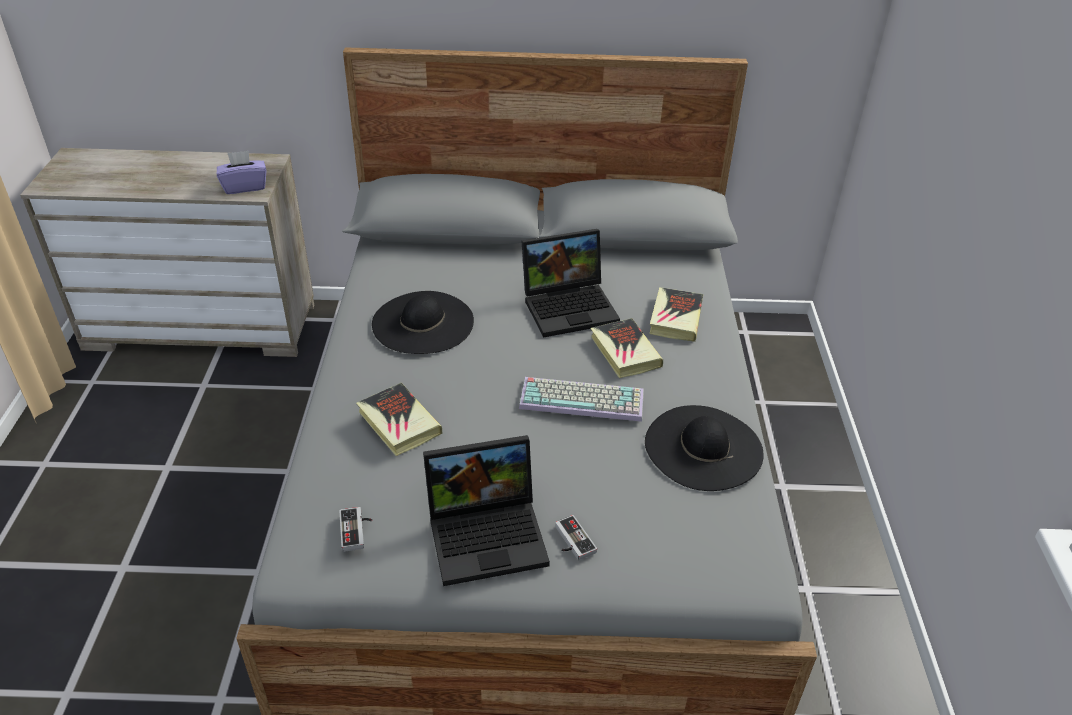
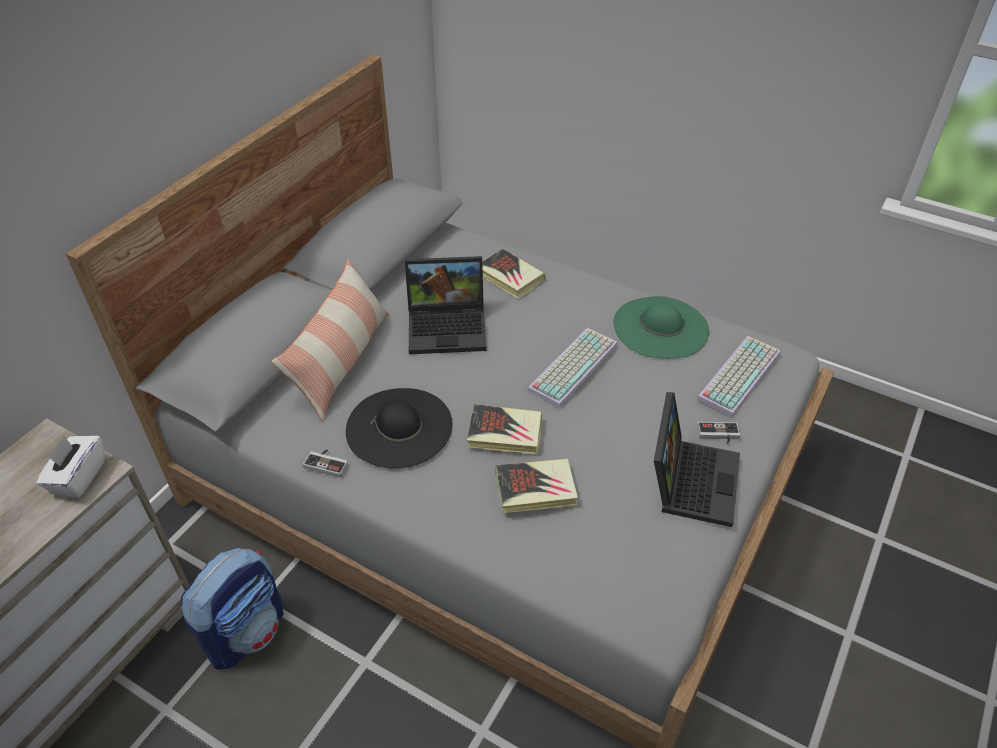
camera: 60 degrees left, 5 degrees up
(244, 186) = (78, 477): purple tissue box -> white tissue box
(284, 393) = (246, 631): none -> backpack
(357, 530) = (650, 562): game controller -> game controller (328, 463)
(477, 266) = (341, 361): none -> pillow
(570, 306) = (449, 326): laptop -> laptop turned 75 degrees clockwise
(625, 352) = (530, 321): book -> book (505, 433)
(682, 532) = (738, 374): none -> keyboard
(703, 447) = (660, 327): black hat -> green hat

